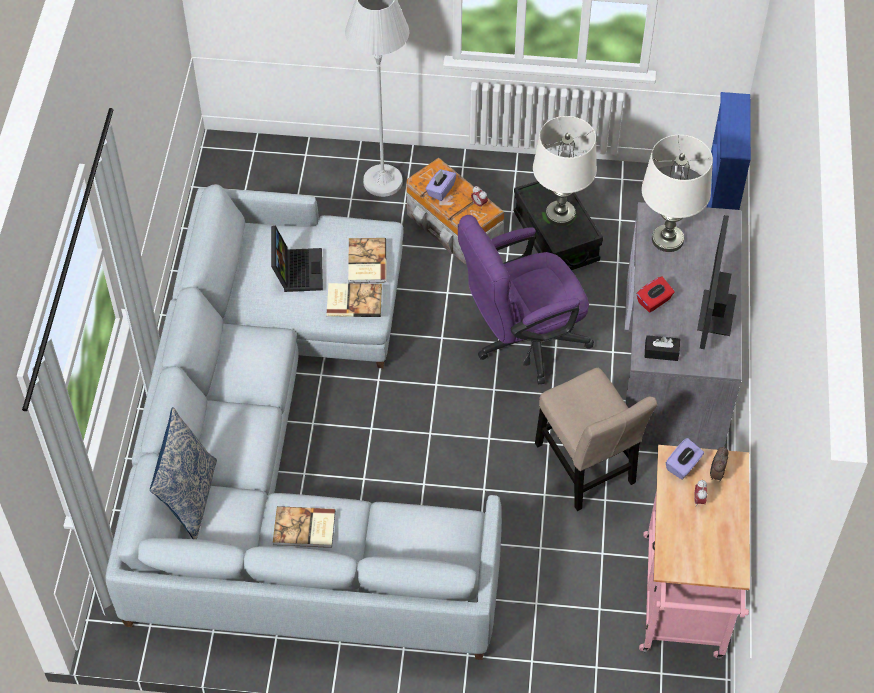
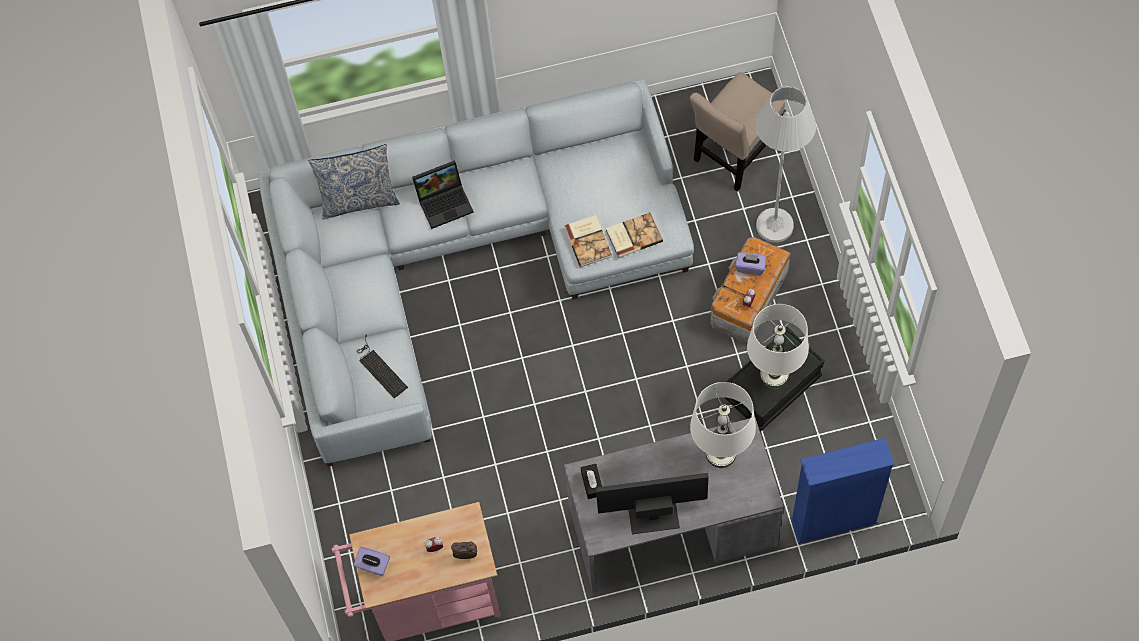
camera: 75 degrees right, 10 degrees up
(296, 269) = (602, 187): laptop -> laptop (445, 202)
(305, 529) = (358, 288): book -> none
(416, 536) = (380, 368): none -> keyboard
(521, 342) = (643, 397): purple office chair -> none
(586, 468) = (533, 489): beige chair -> beige chair (735, 155)
(654, 301) = (645, 462): red tissue box -> none
(683, 466) = (464, 526): purple tissue box -> purple tissue box (373, 565)

